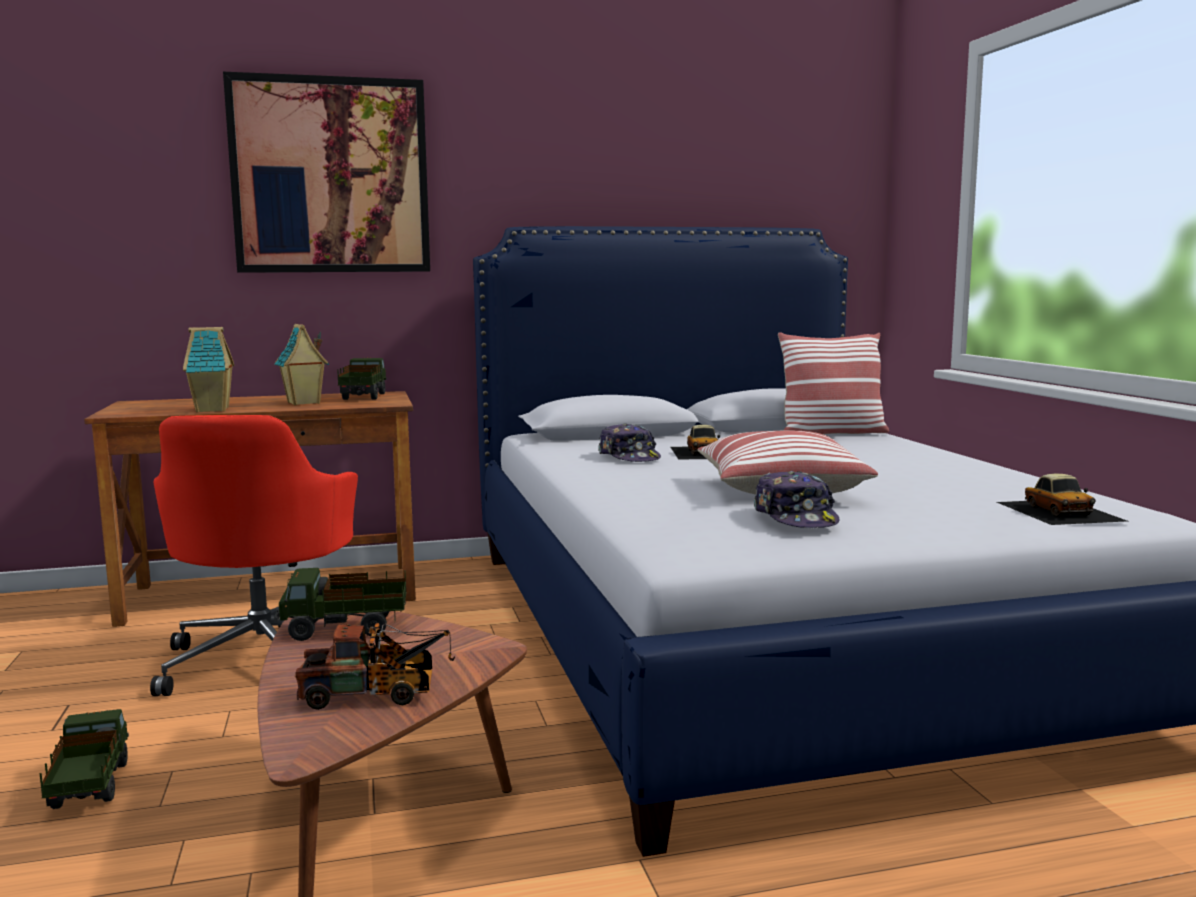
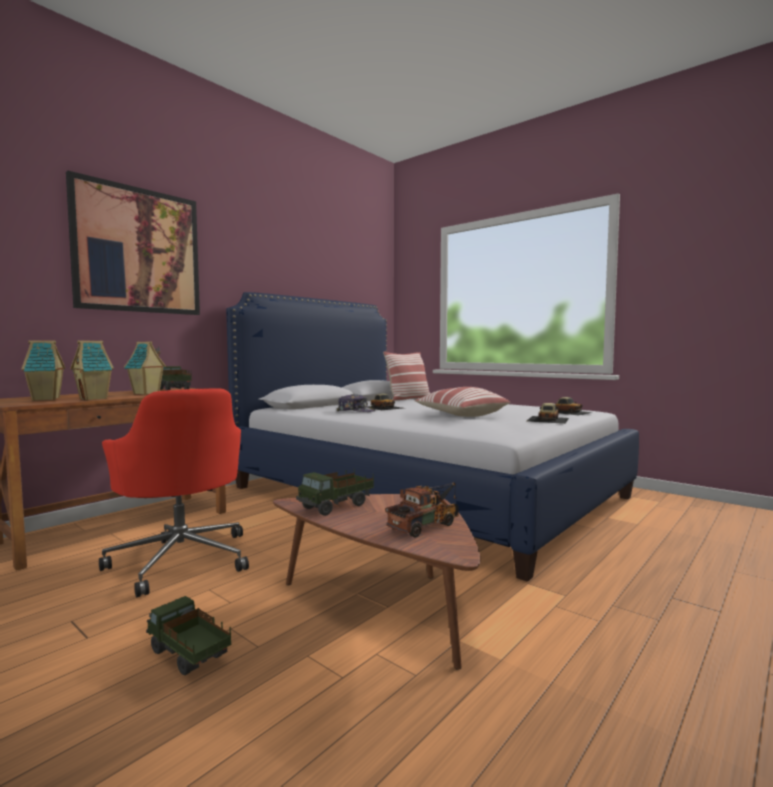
camera: 35 degrees left, 5 degrees down
(171, 406) = (46, 399): none -> toy house
(796, 517) = (504, 421): cap -> none
(928, 526) = (547, 419): none -> toy car

